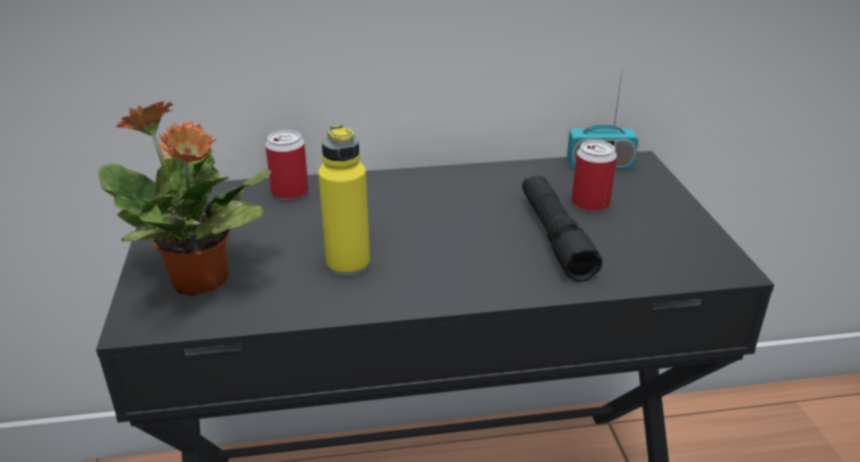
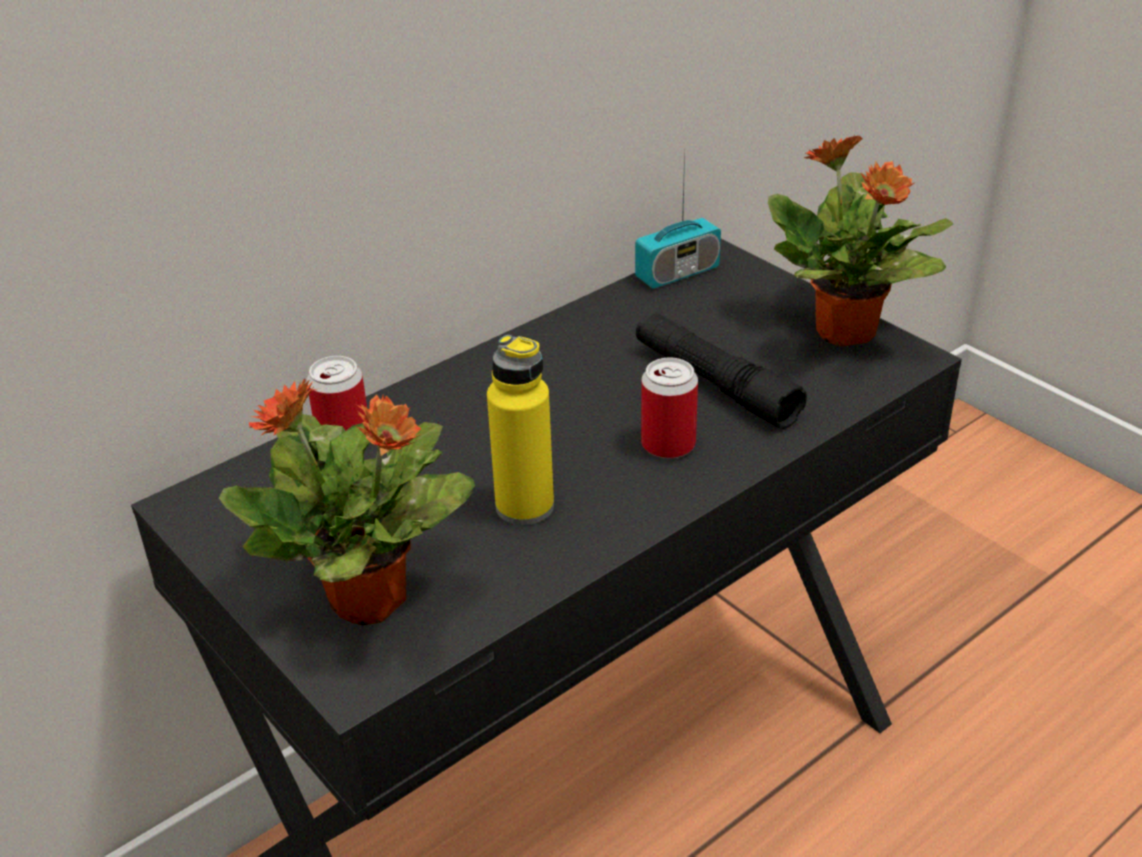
camera: 30 degrees left, 5 degrees up
(590, 203) = (713, 328): can -> can (668, 444)
(690, 237) = (846, 333): none -> potted plant

